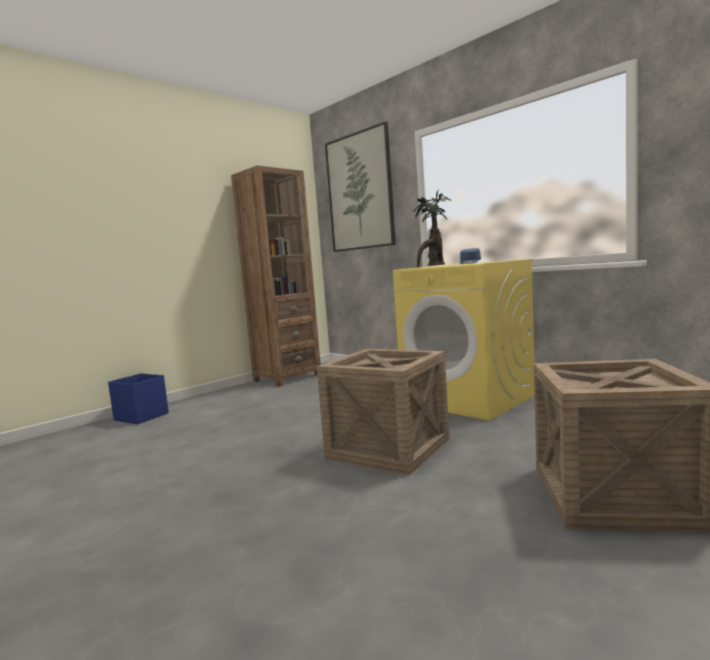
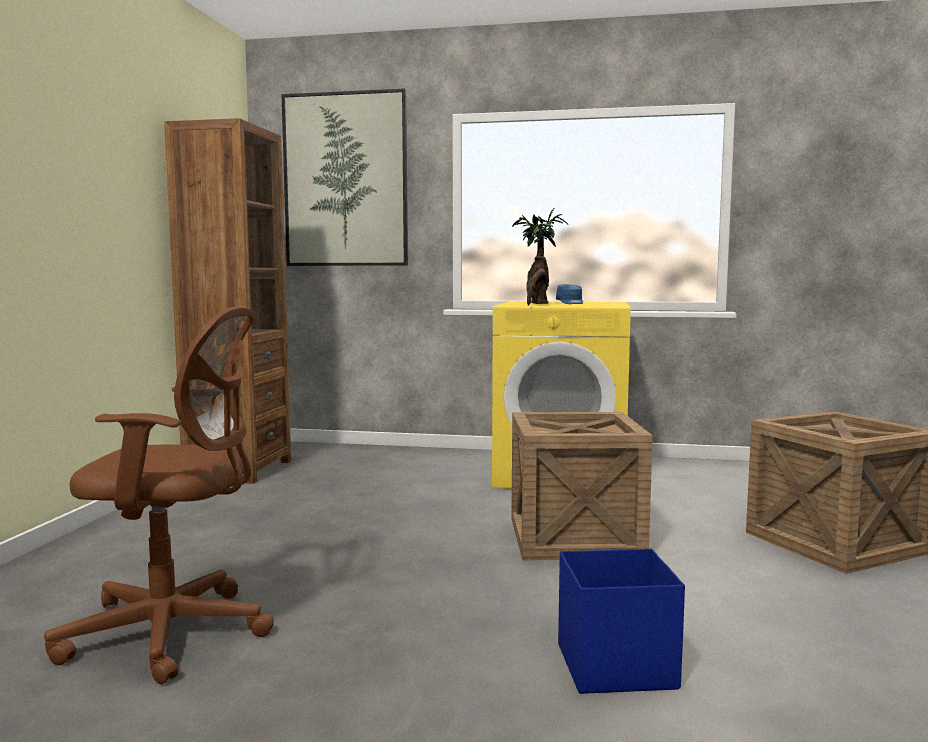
camera: 35 degrees left, 0 degrees up
(100, 464) = (175, 633): none -> brown office chair
(141, 416) = (72, 556): blue storage box -> blue storage box (613, 666)

